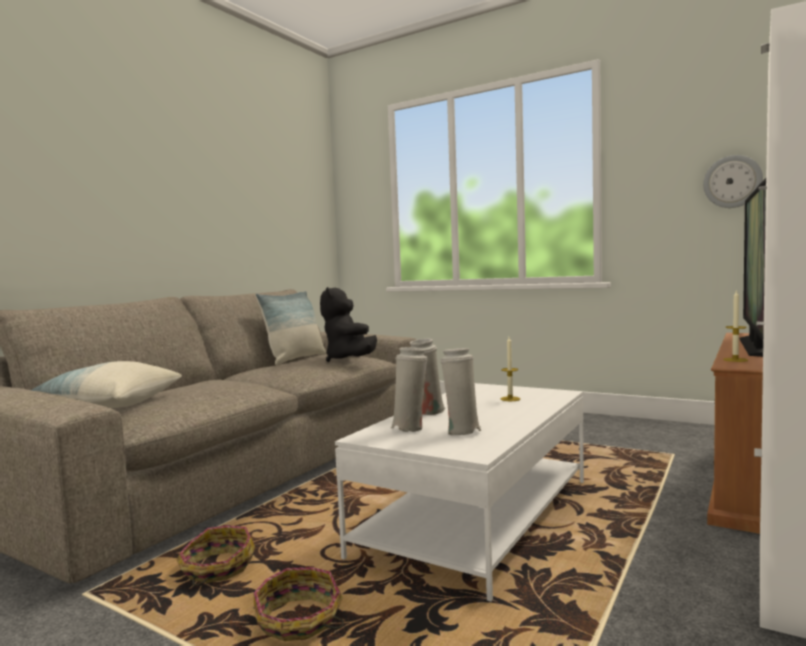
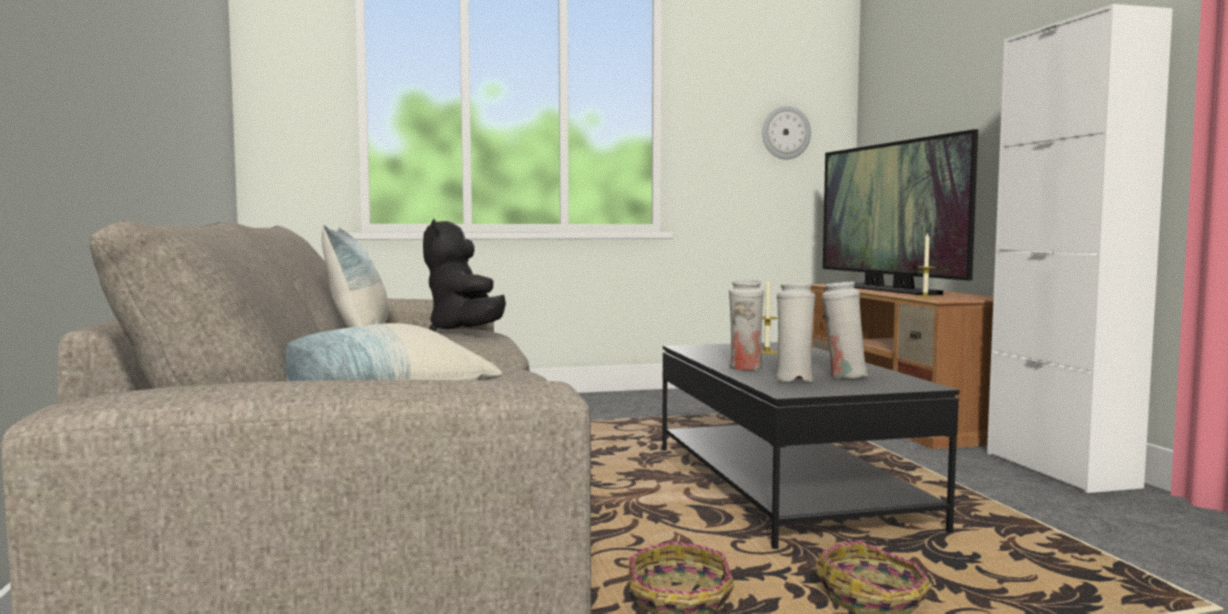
camera: 45 degrees left, 0 degrees up
(349, 360) = (465, 332): black plush toy -> black plush toy turned 45 degrees clockwise
(478, 516) = (783, 486): white coffee table -> black coffee table

